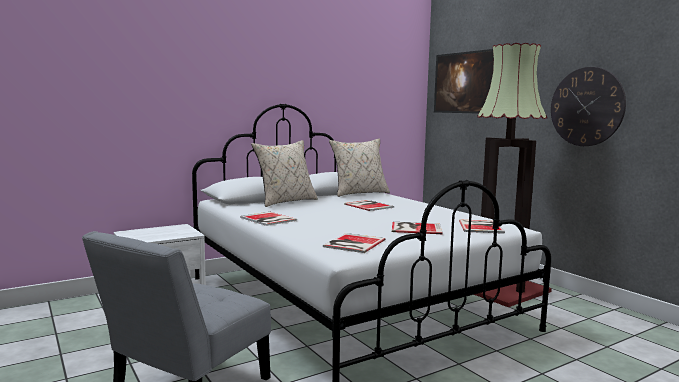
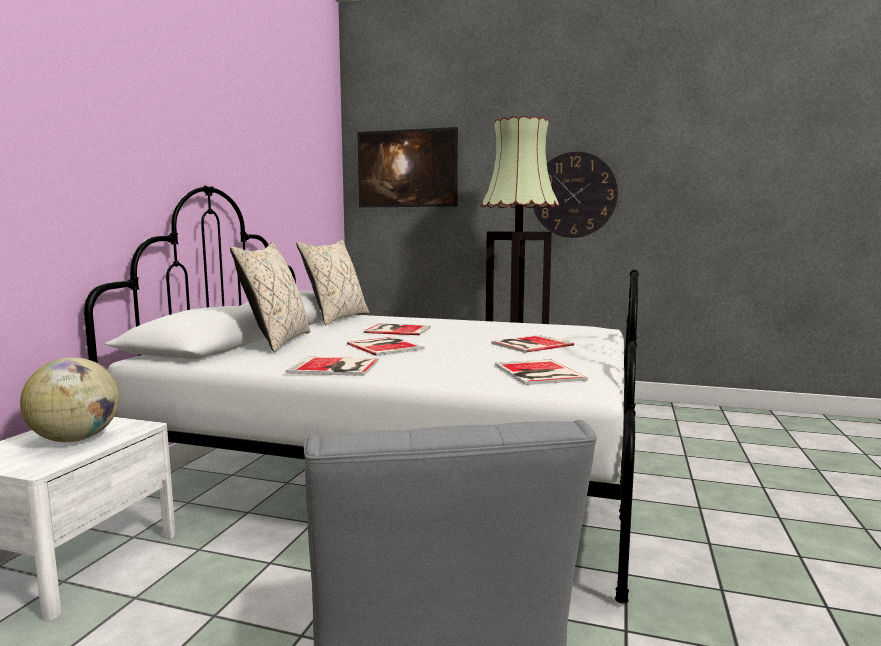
camera: 40 degrees left, 0 degrees up
(163, 233) = (76, 439): none -> globe
(481, 226) = (574, 332): book -> book (385, 346)

